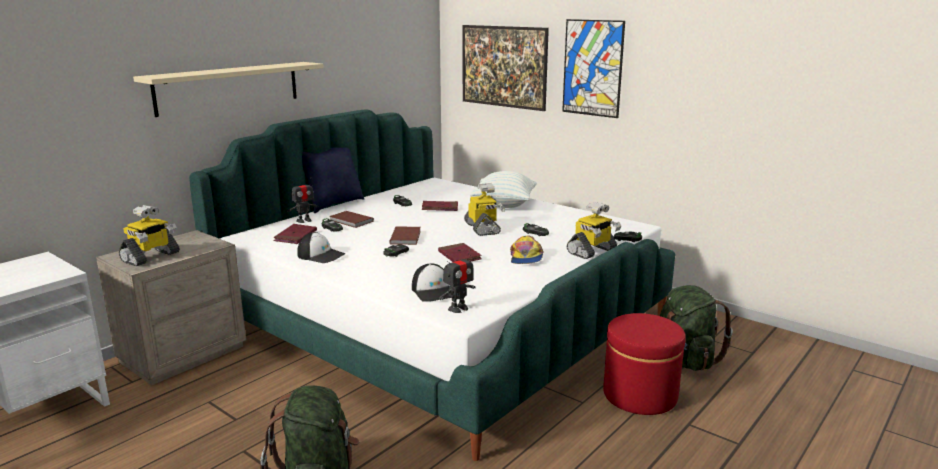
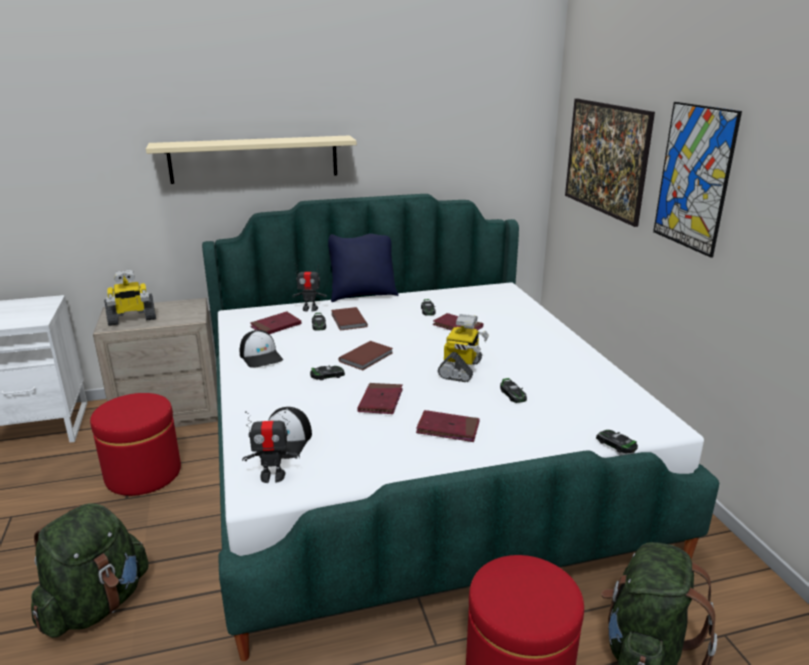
camera: 35 degrees right, 5 degrees up
(226, 400) = (143, 474): none -> red ottoman
(503, 205) = (533, 341): pillow -> none
(526, 257) = (448, 429): cap -> red book
(592, 251) = (542, 448): toy robot -> none

